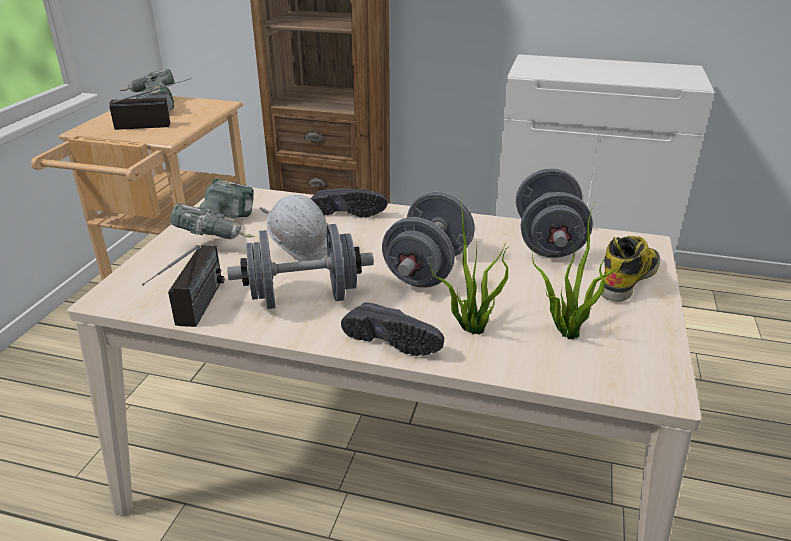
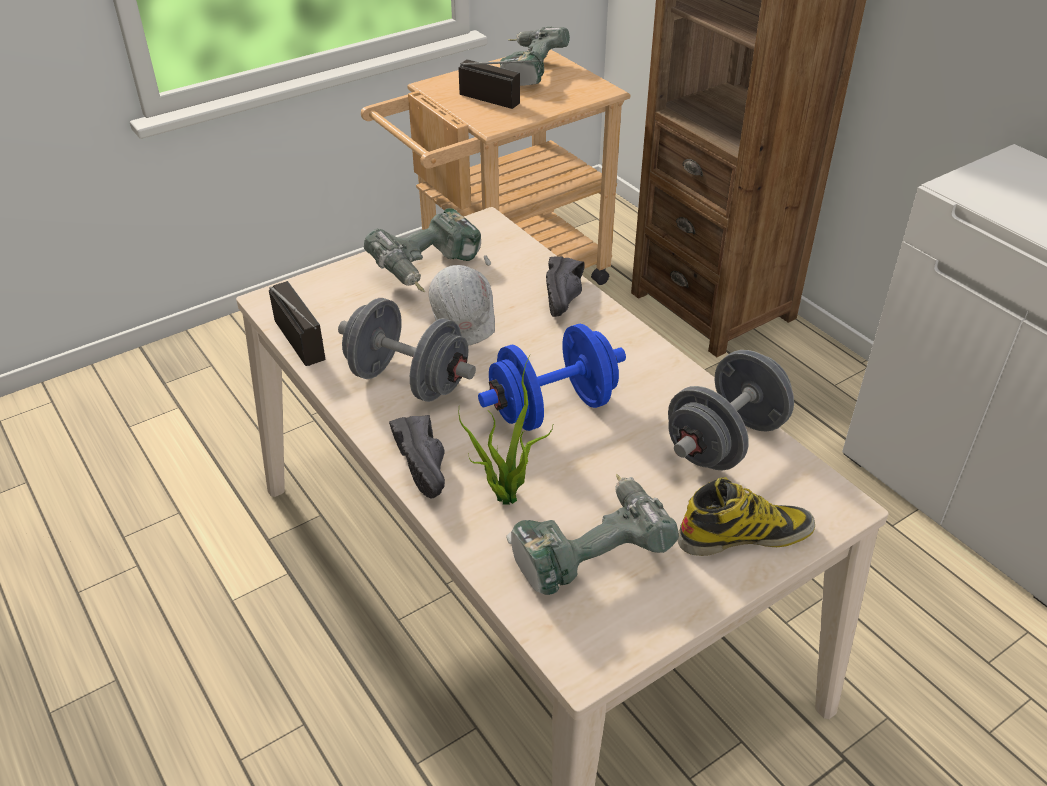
camera: 40 degrees right, 10 degrees up
(194, 315) = (310, 352): radio -> radio turned 75 degrees counterclockwise
(348, 211) = (566, 298): black shoe -> black shoe turned 45 degrees clockwise
(428, 269) = (552, 408): grey dumbbell -> blue dumbbell
(566, 331) = (587, 550): potted plant -> power drill

